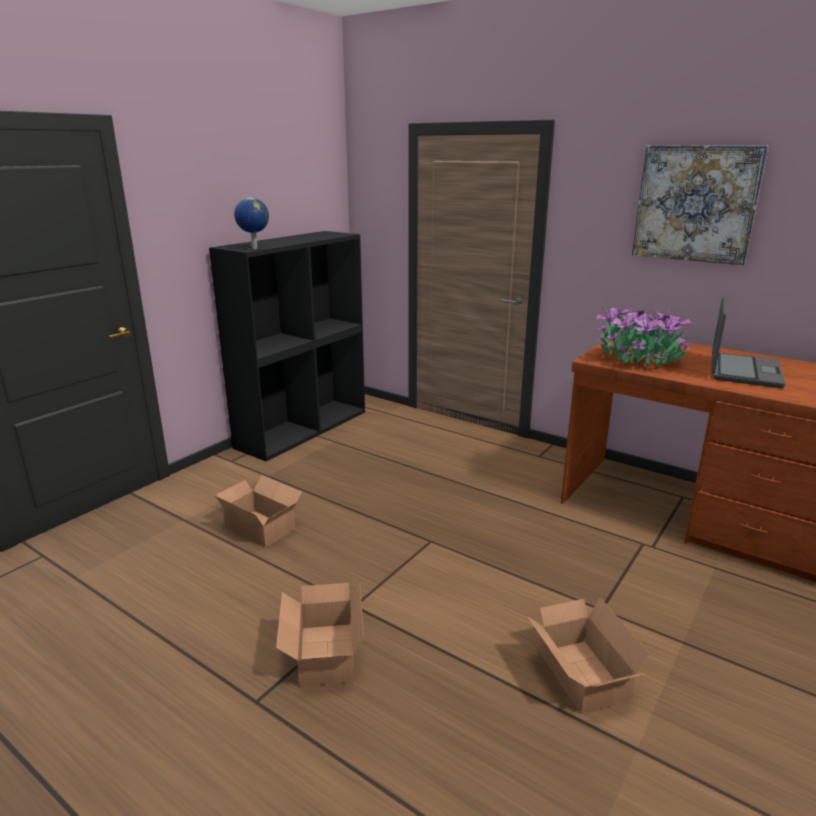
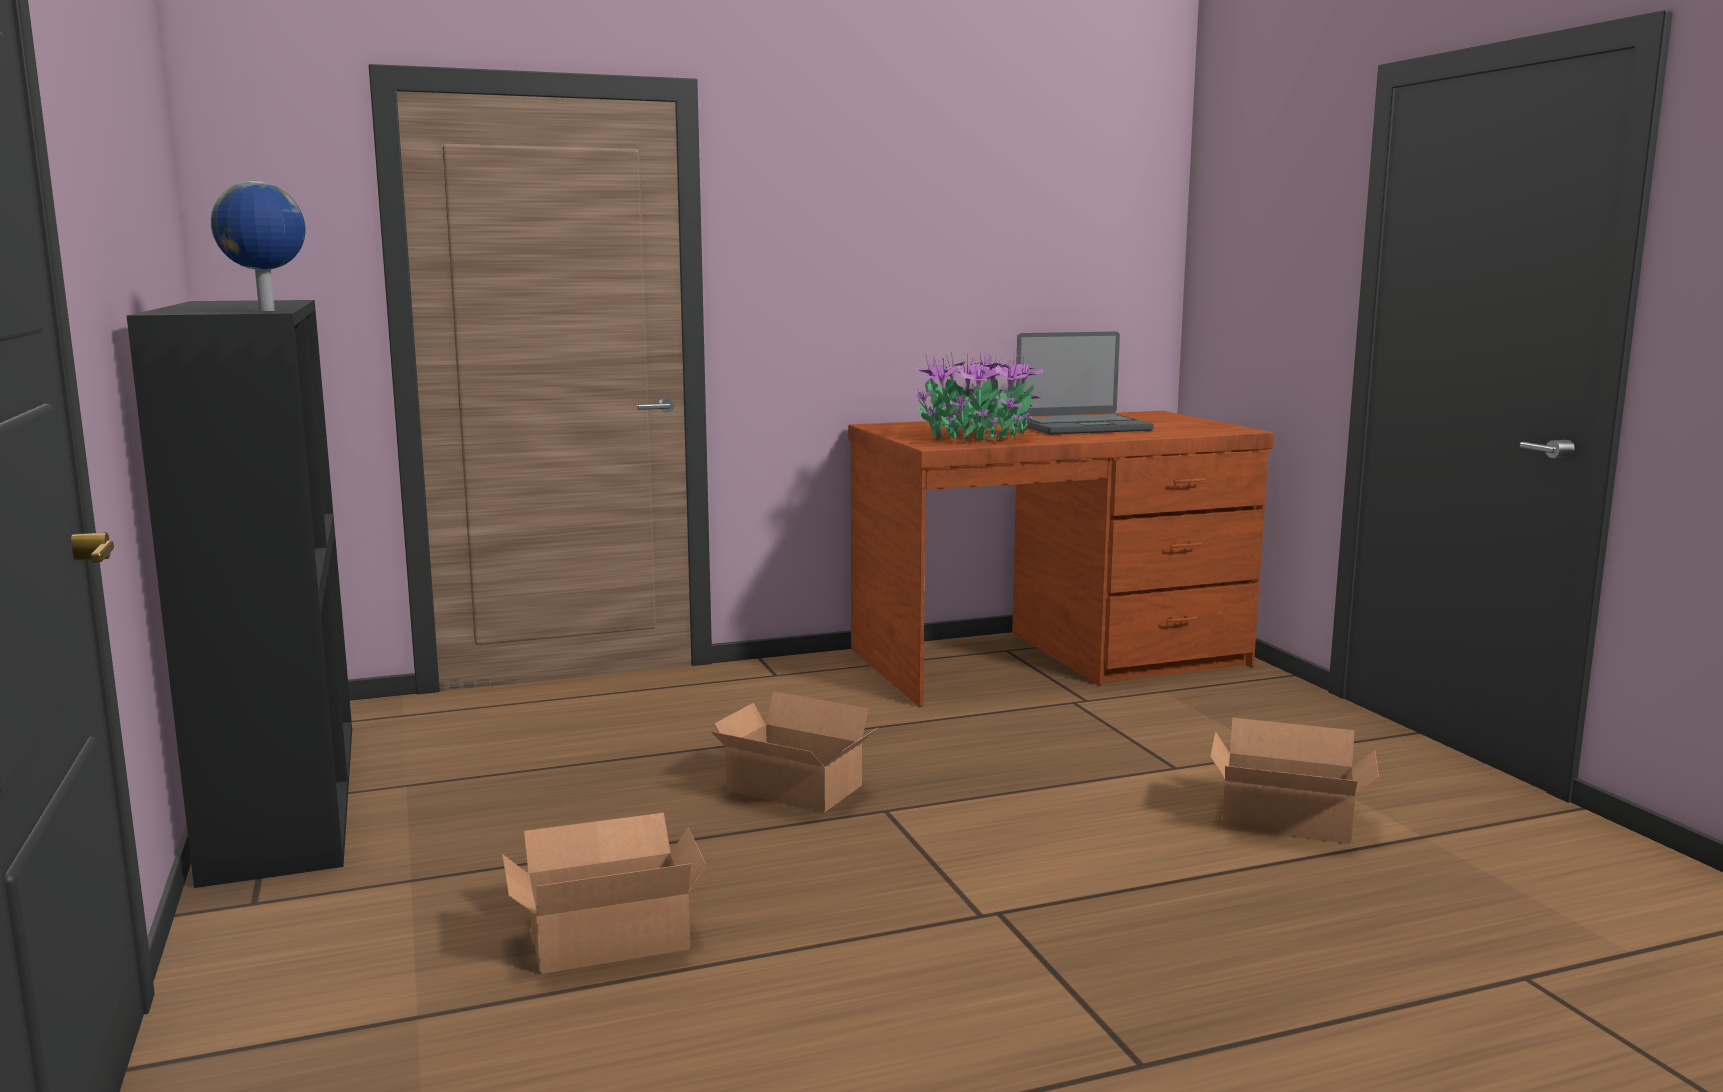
camera: 55 degrees left, 10 degrees down
(323, 656) = (1082, 975): cardboard box -> cardboard box (794, 790)
(695, 204) = (930, 213): picture -> none
(743, 371) = (1082, 427): laptop -> laptop turned 105 degrees clockwise

